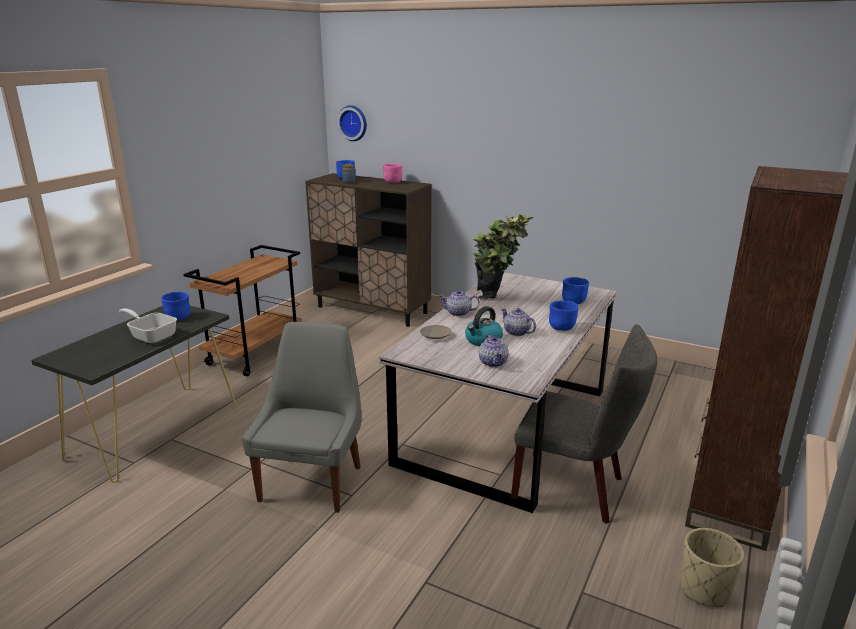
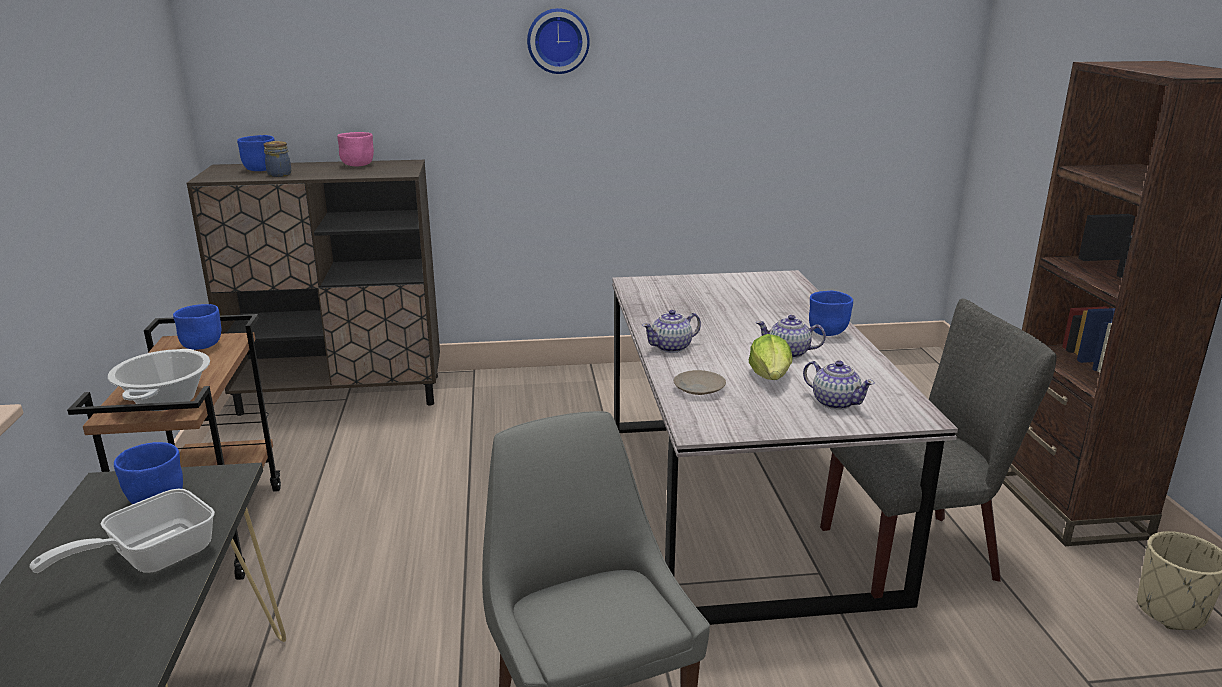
camera: 35 degrees left, 0 degrees up
(151, 336) = (151, 557): frying pan -> frying pan turned 45 degrees counterclockwise
(226, 280) = (166, 400): none -> cooking pot
(353, 123) = (248, 67): wall clock -> wall clock (558, 41)
(483, 341) = (771, 377): kettle -> lettuce
(498, 303) = (696, 319): potted plant -> none
(574, 303) = (782, 296): blue bowl -> blue bowl (203, 346)

